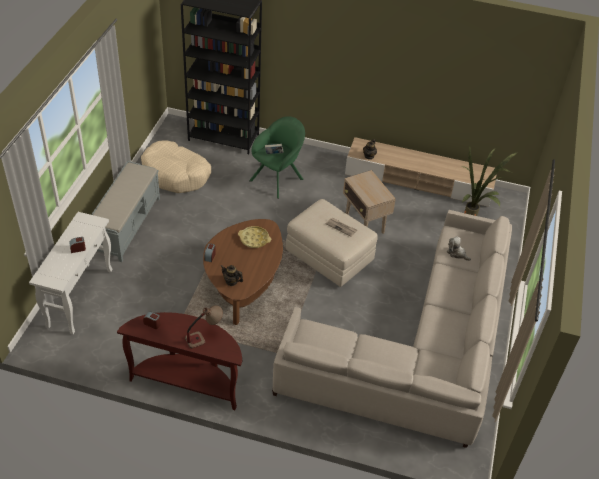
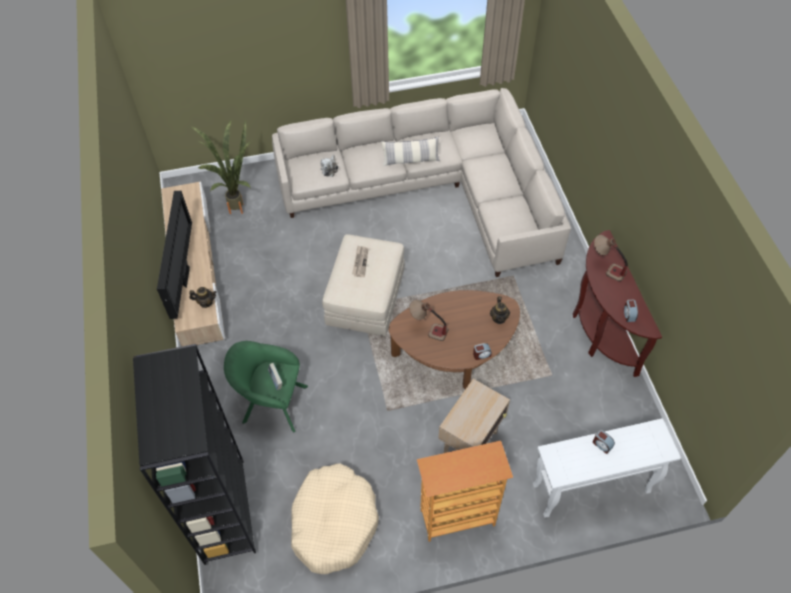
camera: 115 degrees left, 10 degrees up
(127, 225) = (457, 518): grey bench -> bookcase
(254, 239) = (428, 329): yellow tray -> table lamp
(364, 225) = (300, 288): beige side table -> beige side table (471, 442)
(400, 154) = (184, 275): none -> television
(437, 309) = (410, 160): none -> pillow

